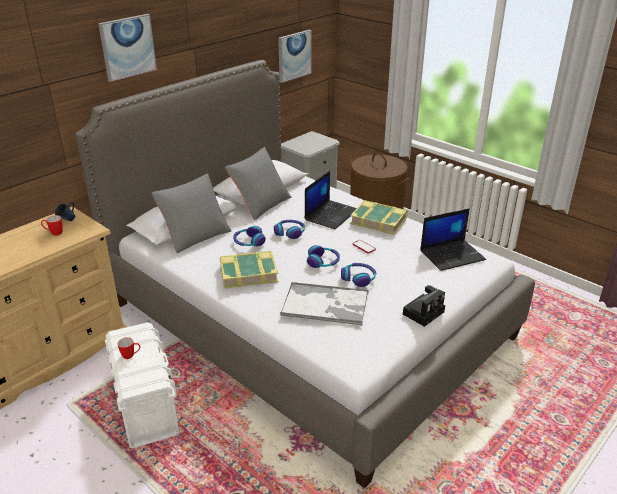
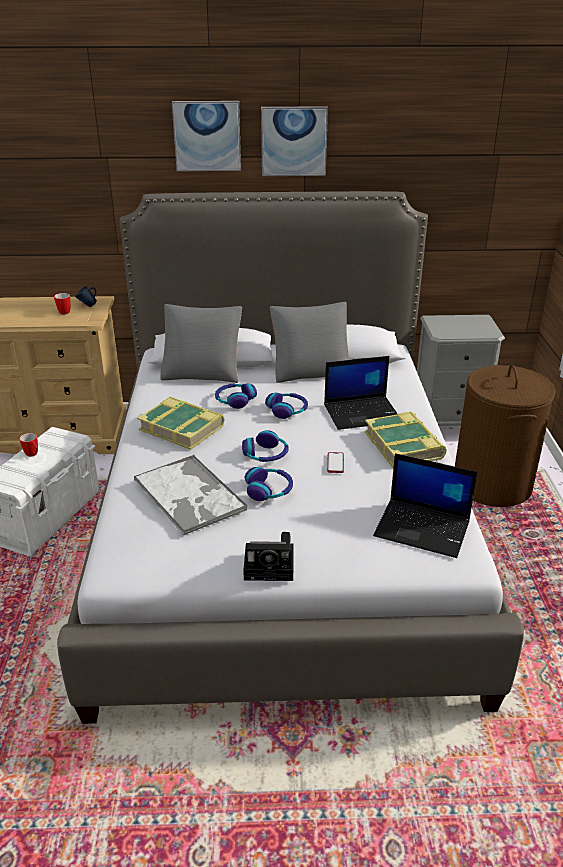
camera: 45 degrees right, 0 degrees up
(294, 55) = (475, 200): picture -> picture (294, 141)

